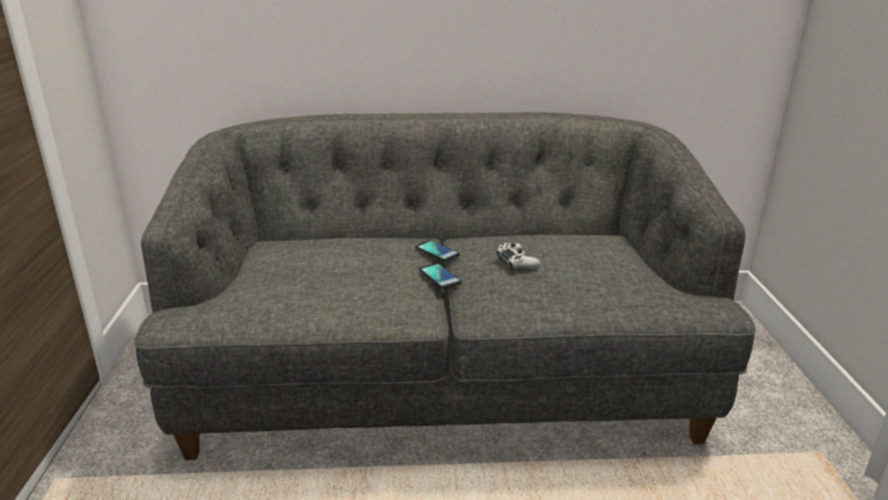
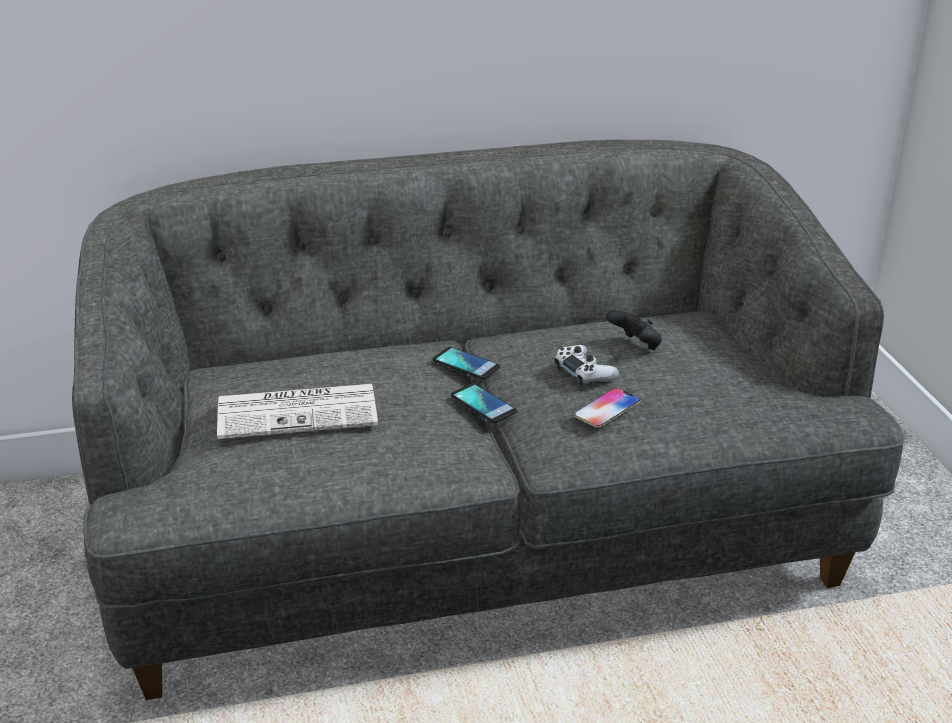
camera: 10 degrees left, 5 degrees up
(310, 269) = (299, 412): none -> newspaper
(525, 286) = (607, 409): none -> phone
(560, 249) = (635, 346): none -> black game controller

